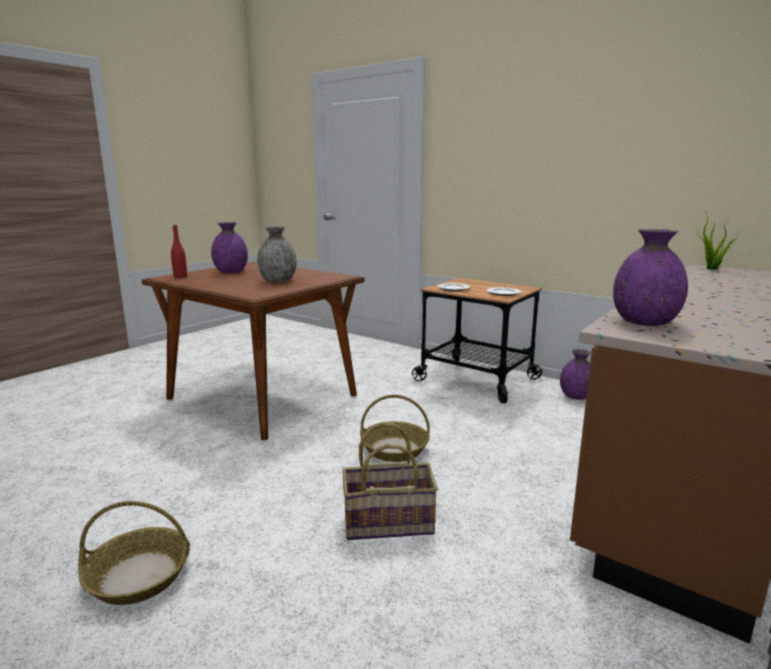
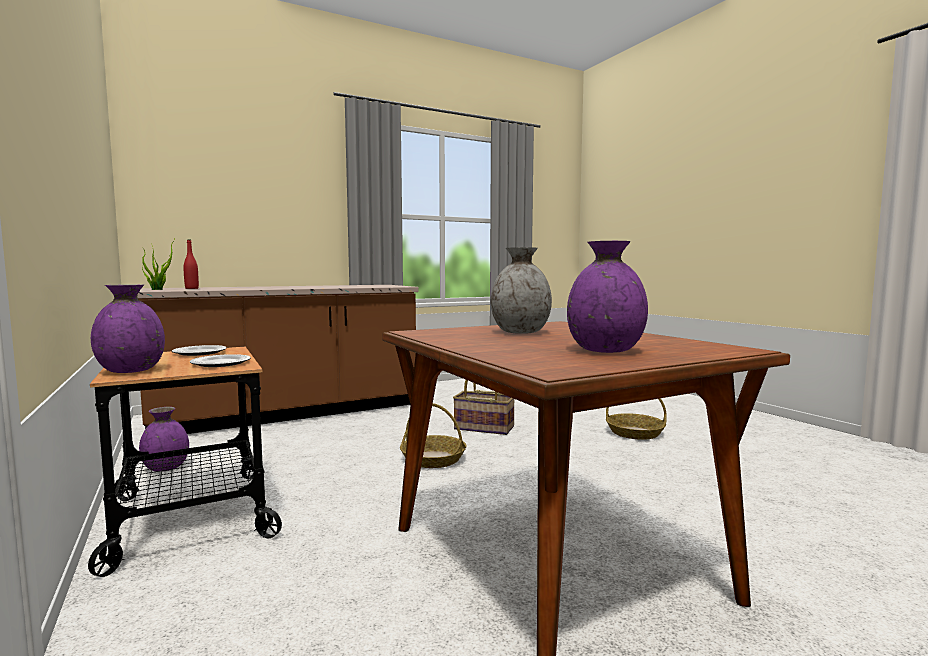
camera: 155 degrees left, 10 degrees down
(180, 276) = (705, 348): red bottle -> red bottle (191, 288)
(643, 322) = (381, 286): purple vase -> purple vase (131, 371)

